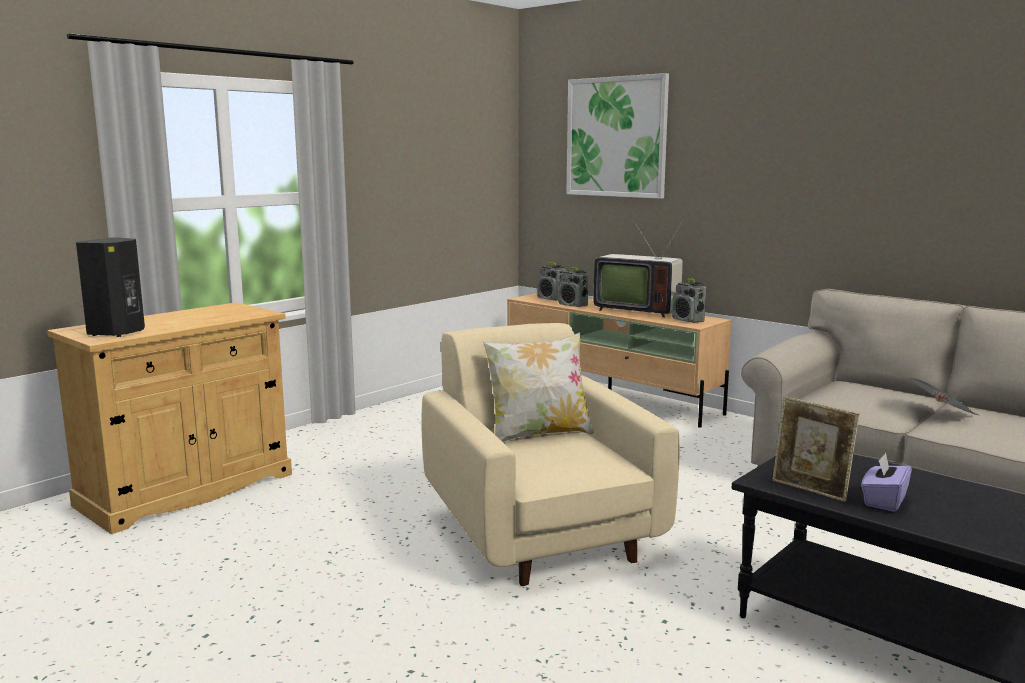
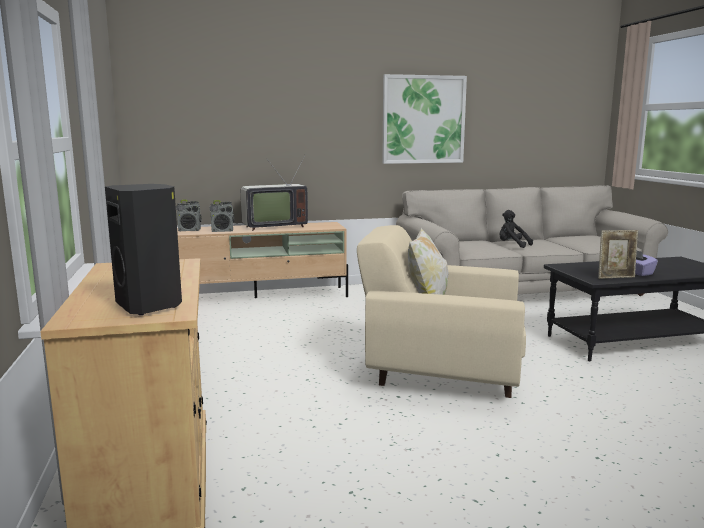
camera: 55 degrees left, 0 degrees up
(616, 137) = (225, 93): picture -> picture (423, 119)
(688, 320) = (321, 226): radio -> none
(941, 414) = (512, 245): newspaper -> black plush toy

